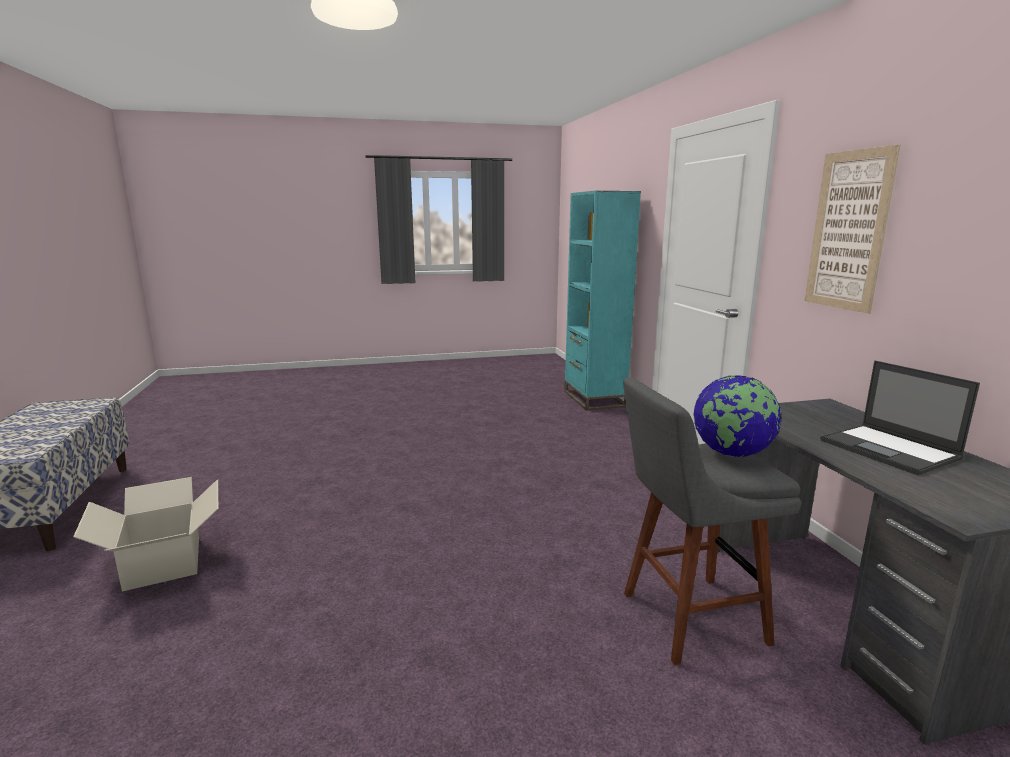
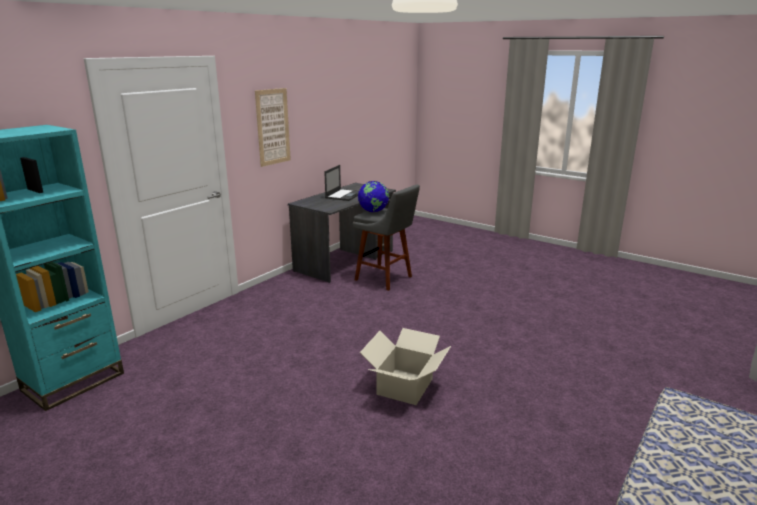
camera: 130 degrees left, 5 degrees up
(164, 562) = (570, 402): cardboard box -> cardboard box (404, 386)

